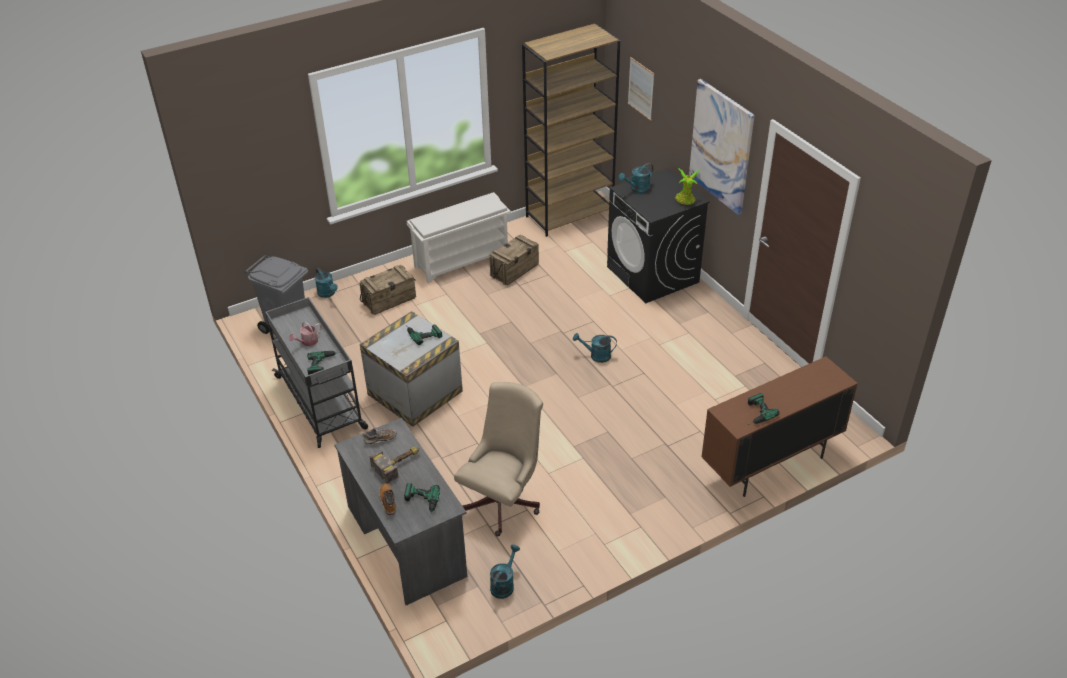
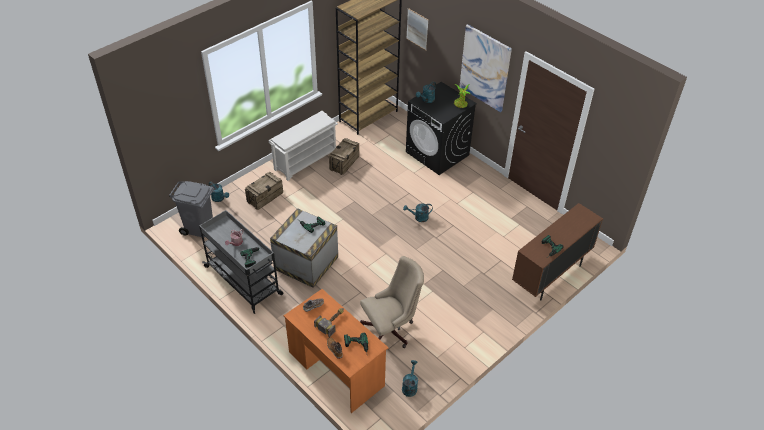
camera: 15 degrees left, 5 degrees up
(406, 540) = (336, 368): grey desk -> orange desk
(504, 500) = (391, 329): beige office chair -> beige office chair turned 45 degrees clockwise

